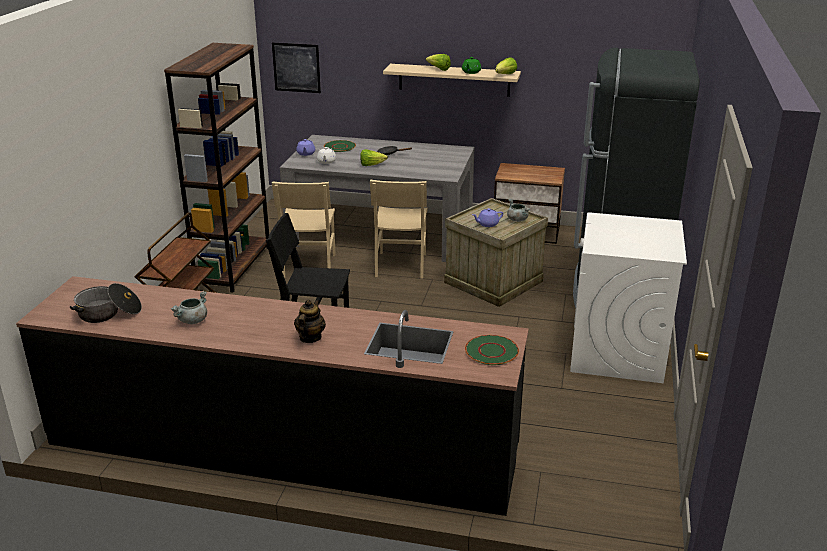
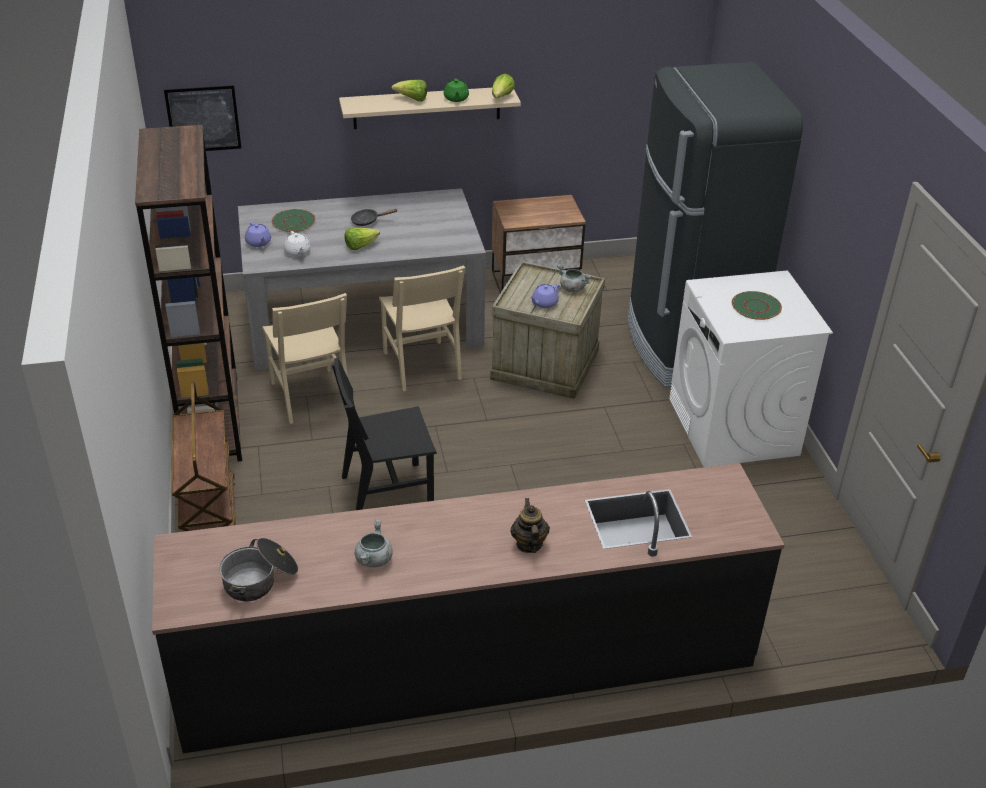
camera: 25 degrees left, 10 degrees up
(491, 351) = (727, 505): green plate -> green plate (756, 306)

